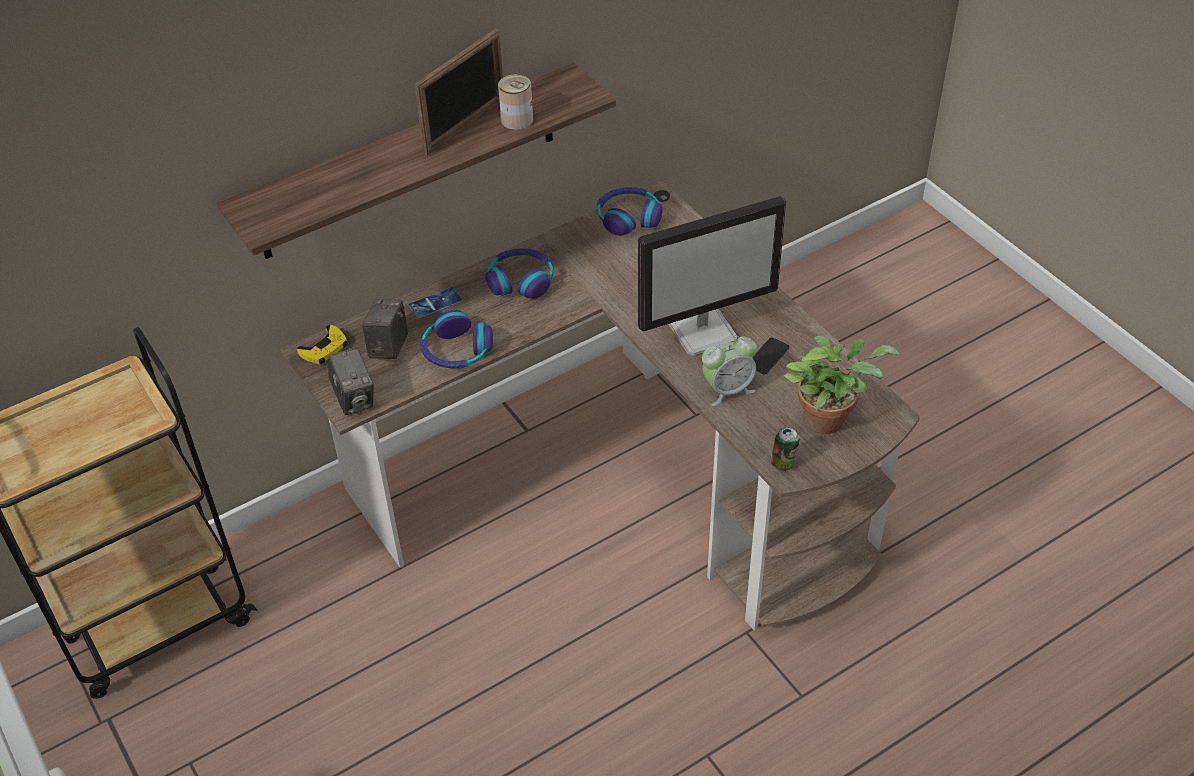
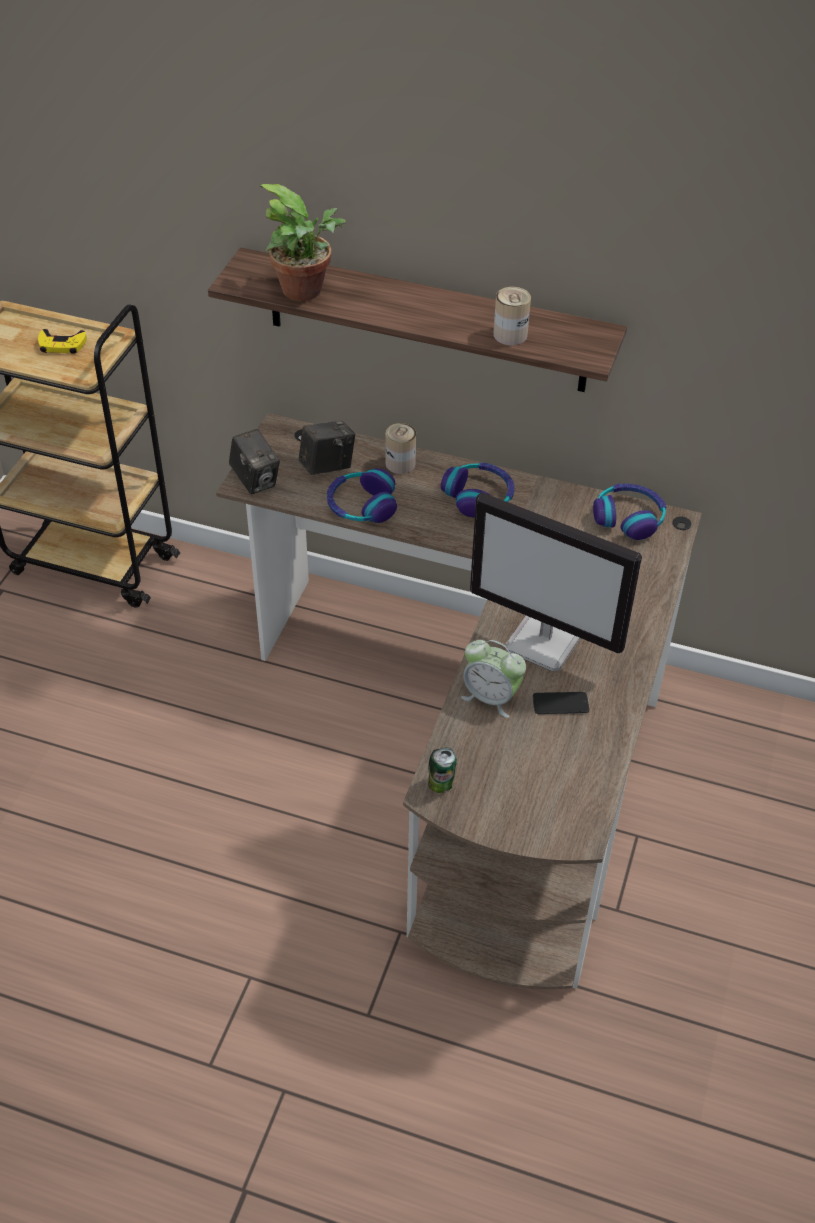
camera: 50 degrees right, 0 degrees up
(324, 349) = (289, 434): yellow game controller -> yellow game controller (62, 345)
(354, 399) = (255, 480): camera -> camera turned 60 degrees counterclockwise
(435, 303) = (400, 464): phone -> can
(465, 126) = (468, 313): picture frame -> none
(829, 418) = (528, 789): potted plant -> potted plant (307, 292)

